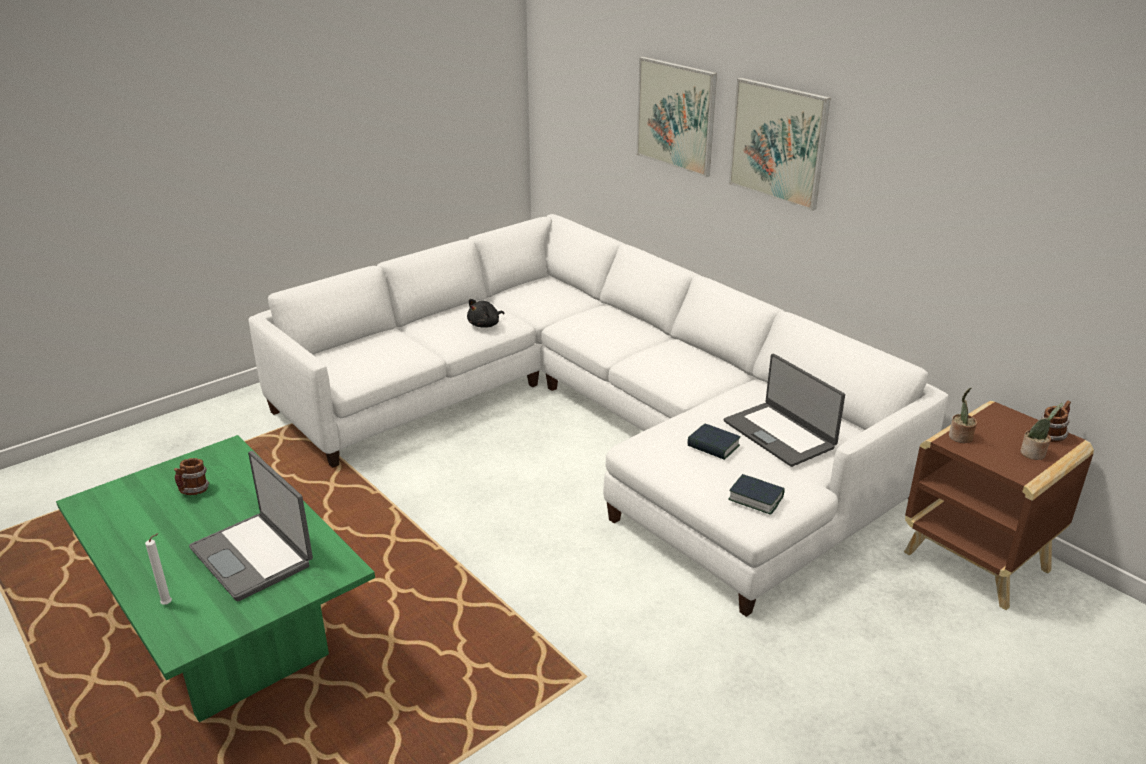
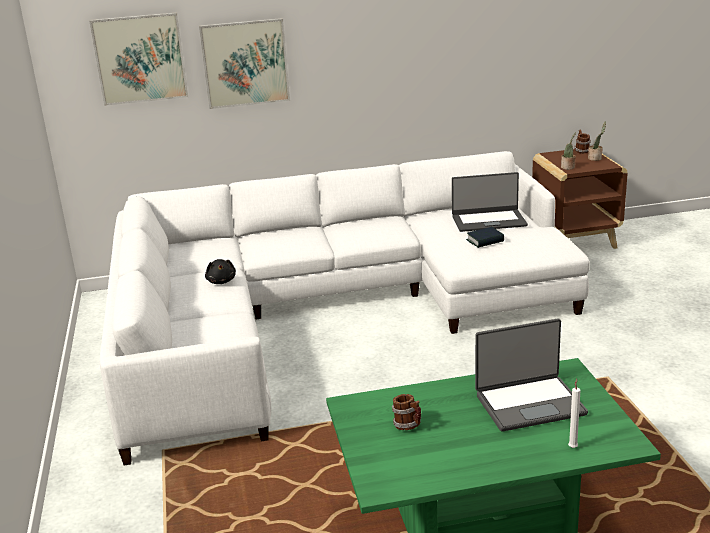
camera: 60 degrees left, 5 degrees down
(755, 498) = (548, 243): book -> none
(778, 143) = (349, 52): picture -> picture (140, 59)

